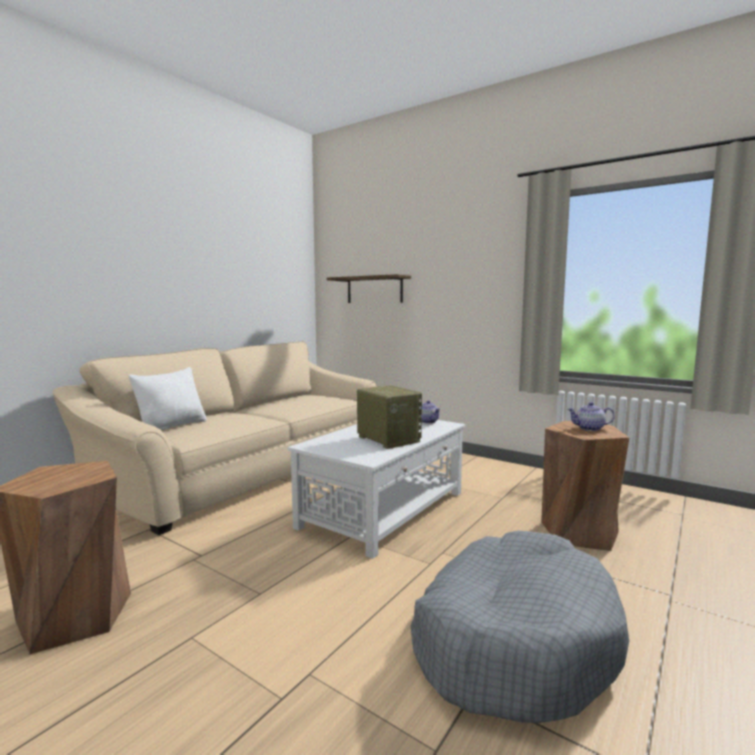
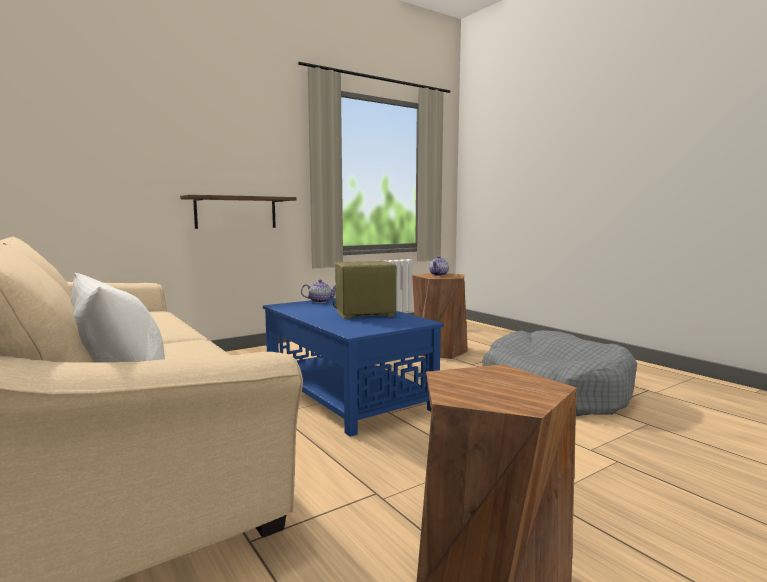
camera: 70 degrees left, 0 degrees up
(374, 290) = (103, 159): shelf -> shelf (236, 212)
(385, 509) = (345, 393): white coffee table -> blue coffee table

